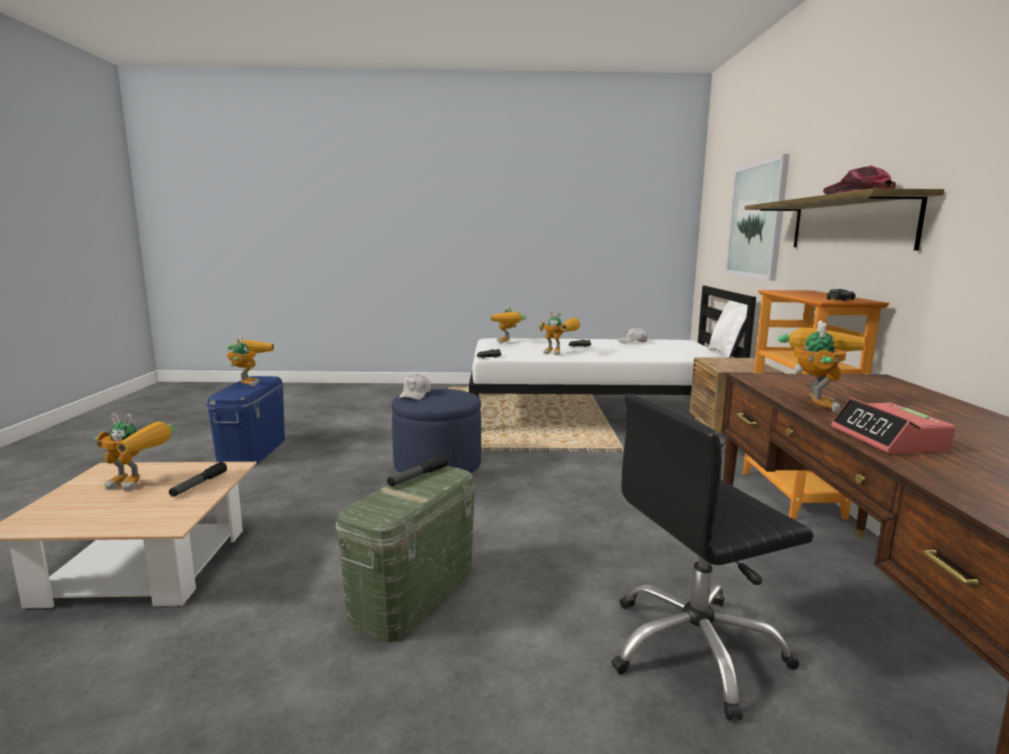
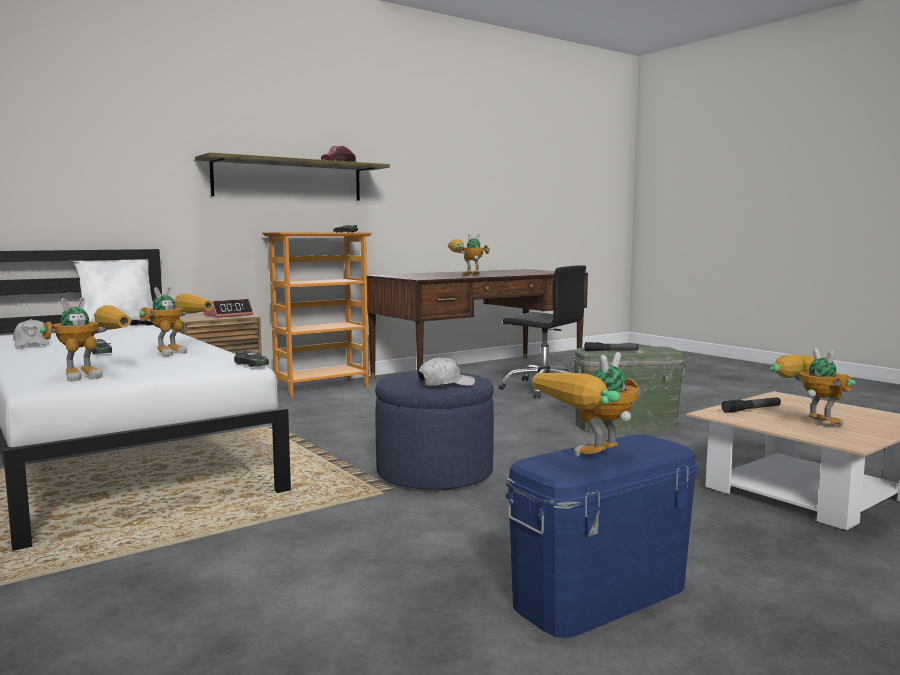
camera: 125 degrees left, 5 degrees down
(560, 353) = (178, 352): toy robot -> toy robot turned 45 degrees clockwise
(756, 220) = (109, 163): picture -> none
(888, 440) = (508, 274): alarm clock -> alarm clock (228, 315)

